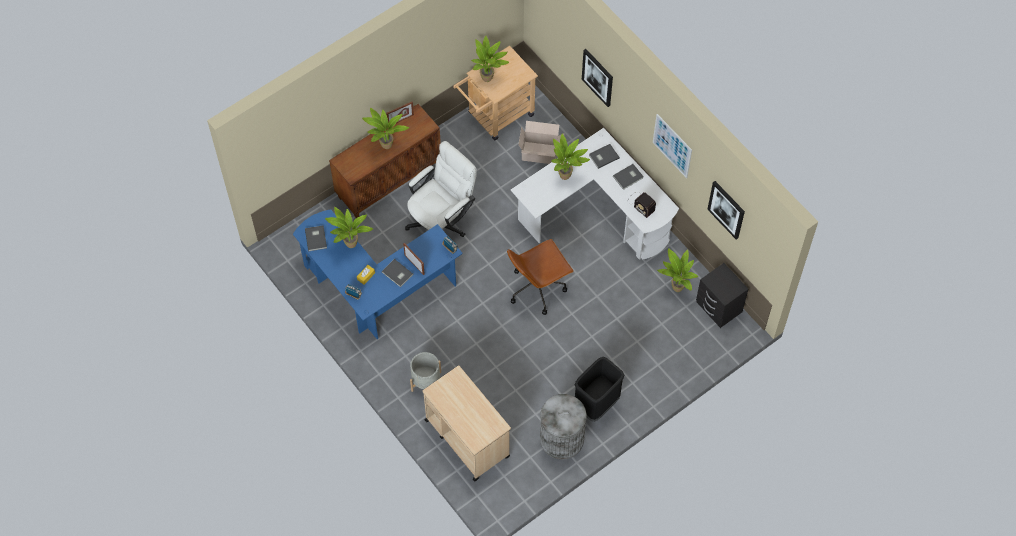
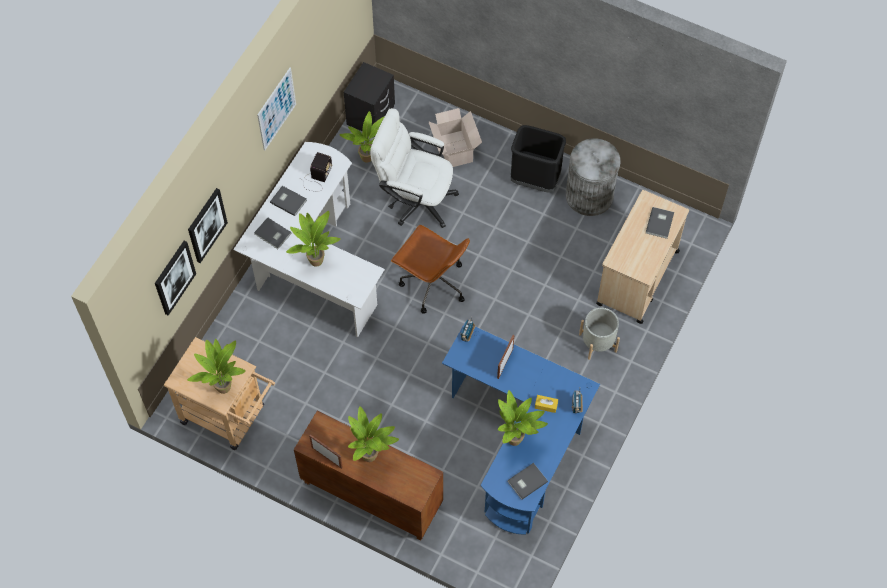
camera: 115 degrees left, 0 degrees up
(397, 274) = (526, 375): grey book -> grey book (660, 223)
(442, 220) = (396, 413): white office chair -> white office chair (415, 199)
(540, 153) = (259, 350): cardboard box -> cardboard box (454, 148)
(726, 209) = (326, 44): picture -> picture (174, 277)

